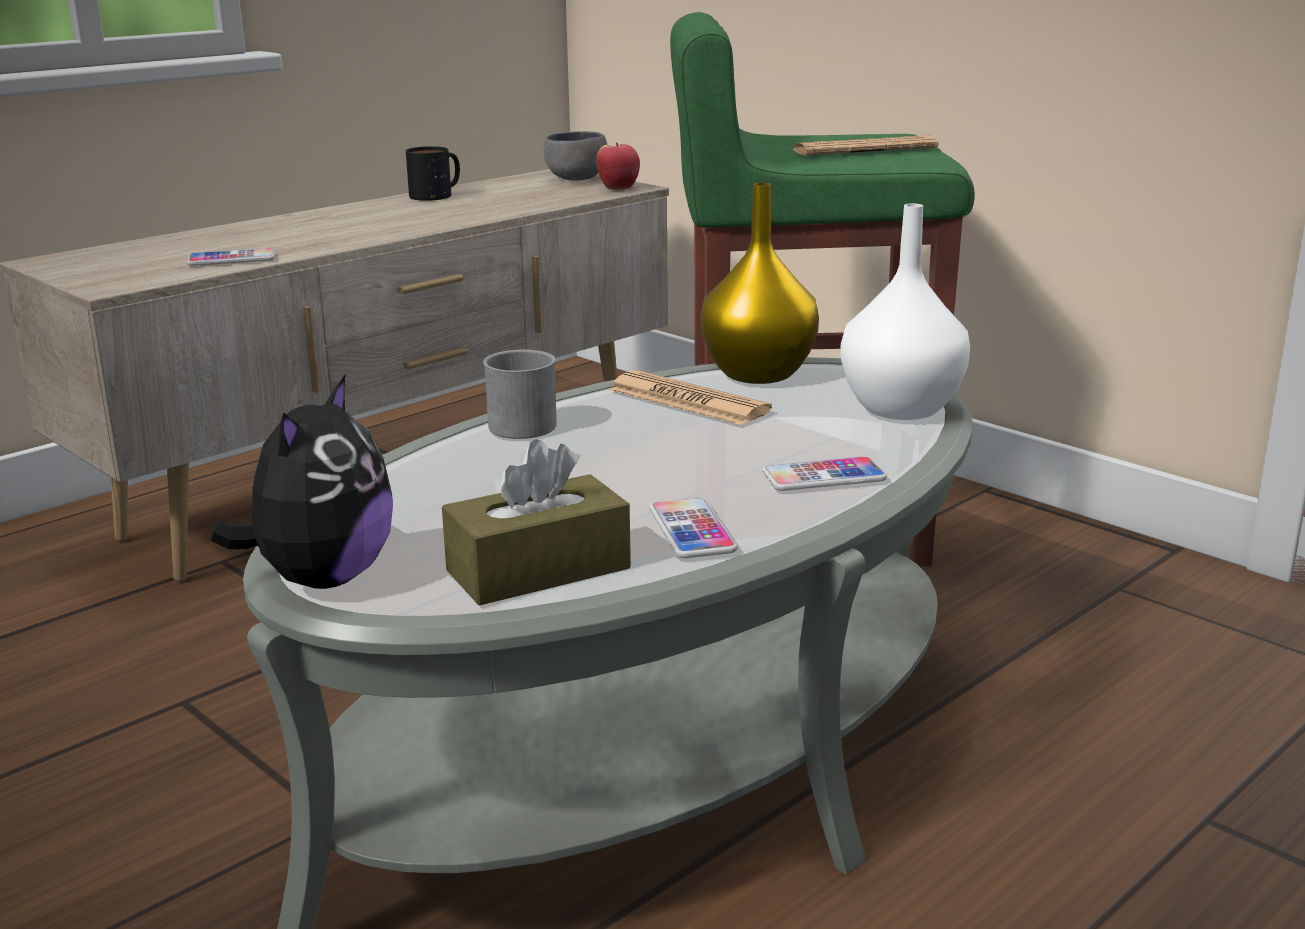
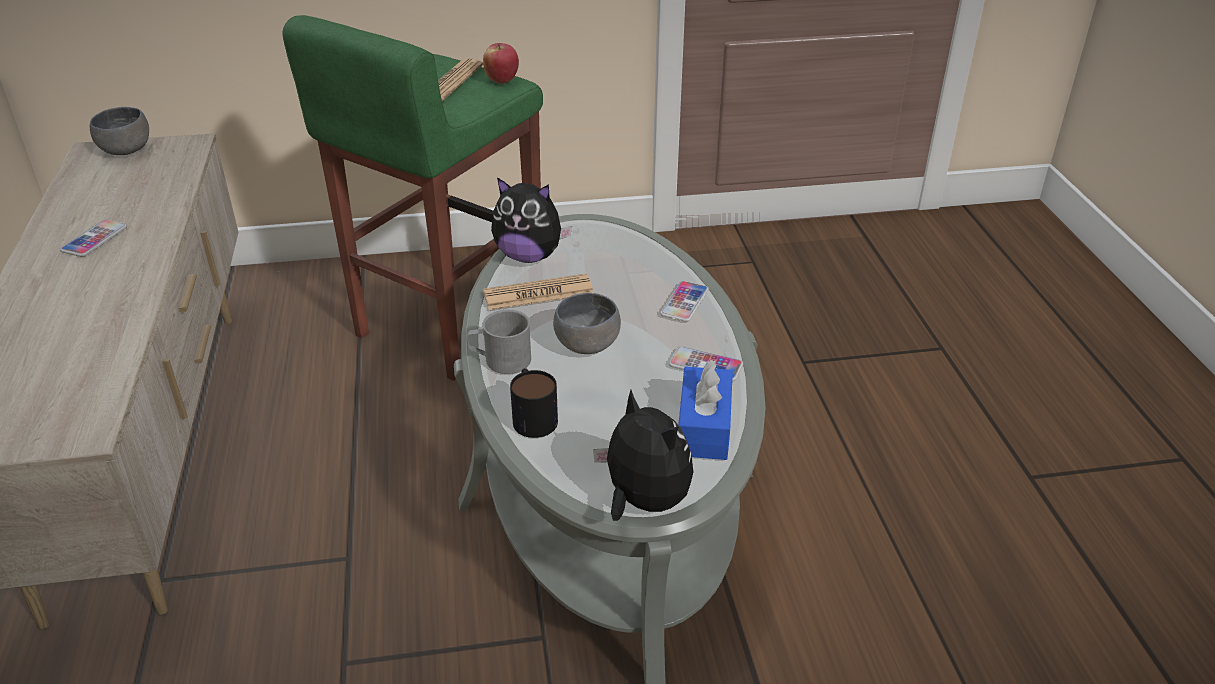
camera: 55 degrees left, 15 degrees up
(232, 259) = (101, 356): phone -> phone (95, 239)
(438, 194) = (63, 213): mug -> mug (532, 415)
(538, 570) = (704, 427): brown tissue box -> blue tissue box
(618, 188) = (185, 148): apple -> apple (501, 80)
(618, 454) = (585, 346): none -> grey bowl
(760, 375) = (529, 256): yellow vase -> plush toy
(899, 408) = (627, 243): white vase -> none

